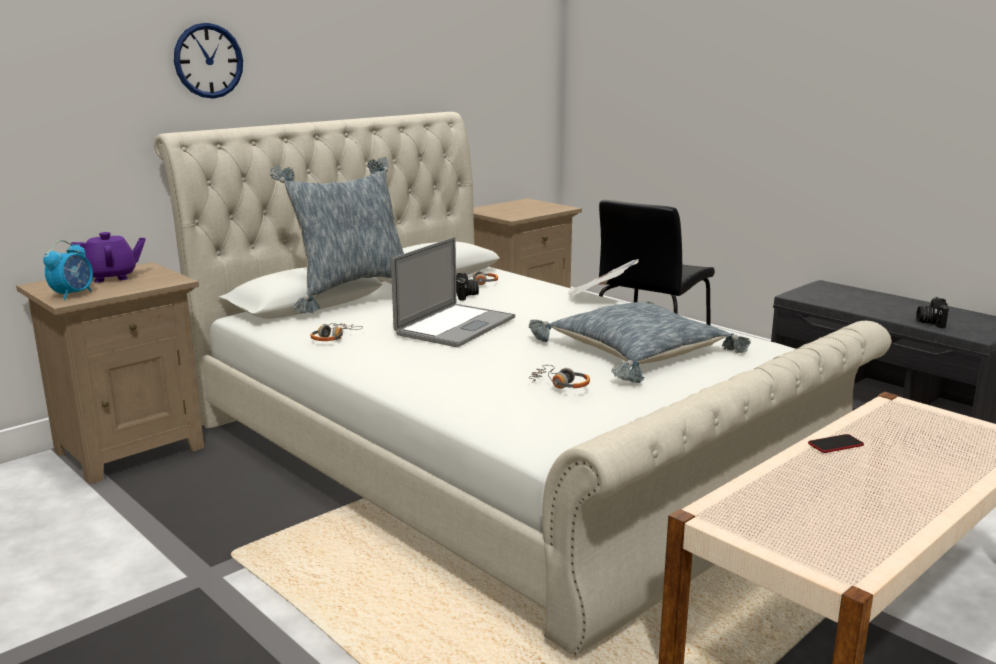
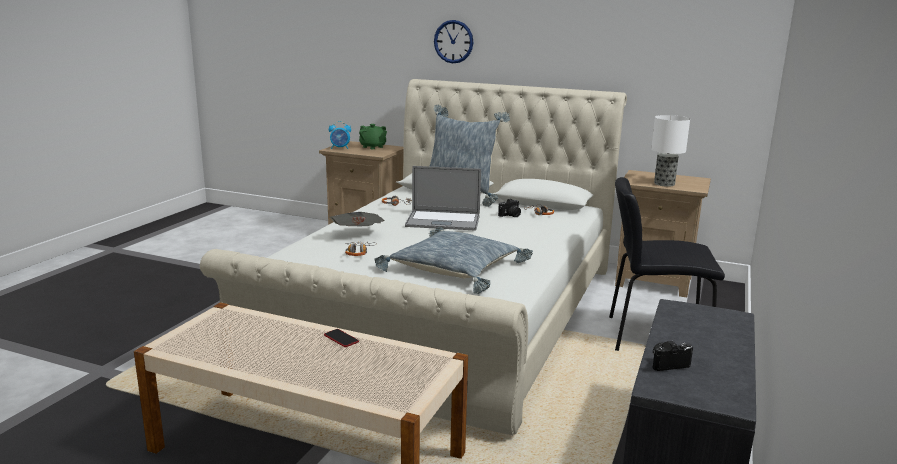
camera: 65 degrees right, 0 degrees up
(111, 277) = (373, 147): purple teapot -> green teapot
(533, 211) = (664, 184): none -> table lamp
(599, 298) = (558, 245): newspaper -> newspaper (358, 234)

